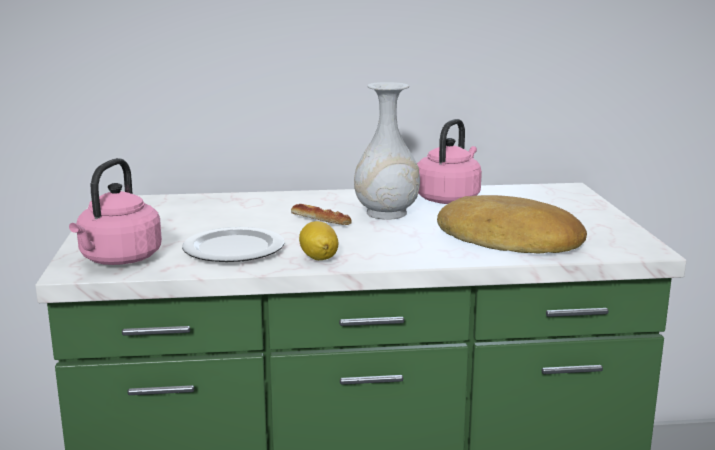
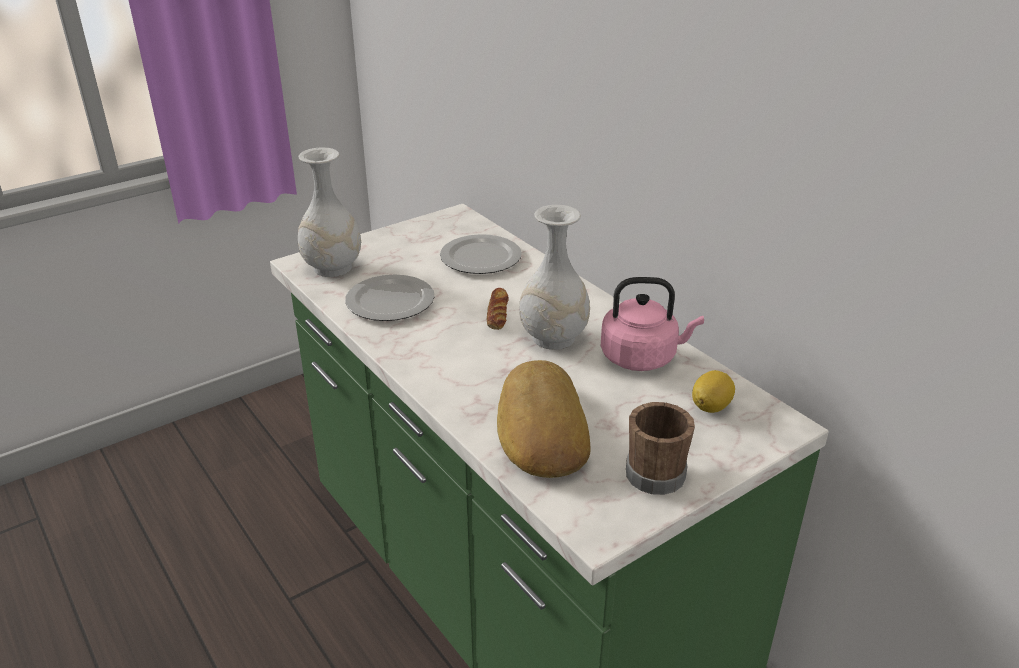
camera: 60 degrees right, 15 degrees up
(118, 260) = (332, 268): pink kettle -> white vase
(215, 209) = (479, 258): none -> plate
(319, 258) = (401, 344): lemon -> lemon (711, 406)
(592, 222) = (659, 471): none -> brown mug

